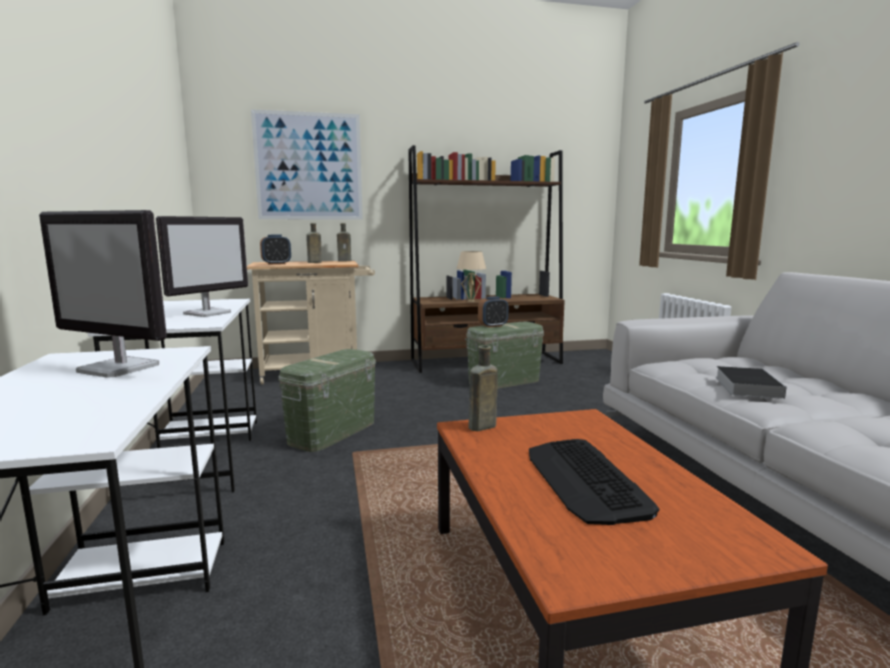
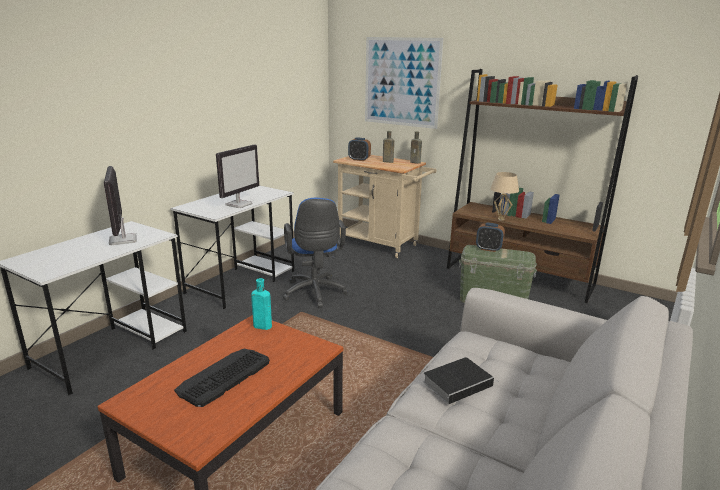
camera: 45 degrees right, 10 degrees up
(208, 313) = (239, 204): monitor -> monitor turned 45 degrees counterclockwise
(332, 432) = (315, 294): green storage box -> blue office chair
(480, 427) = (261, 326): brown bottle -> turquoise bottle

